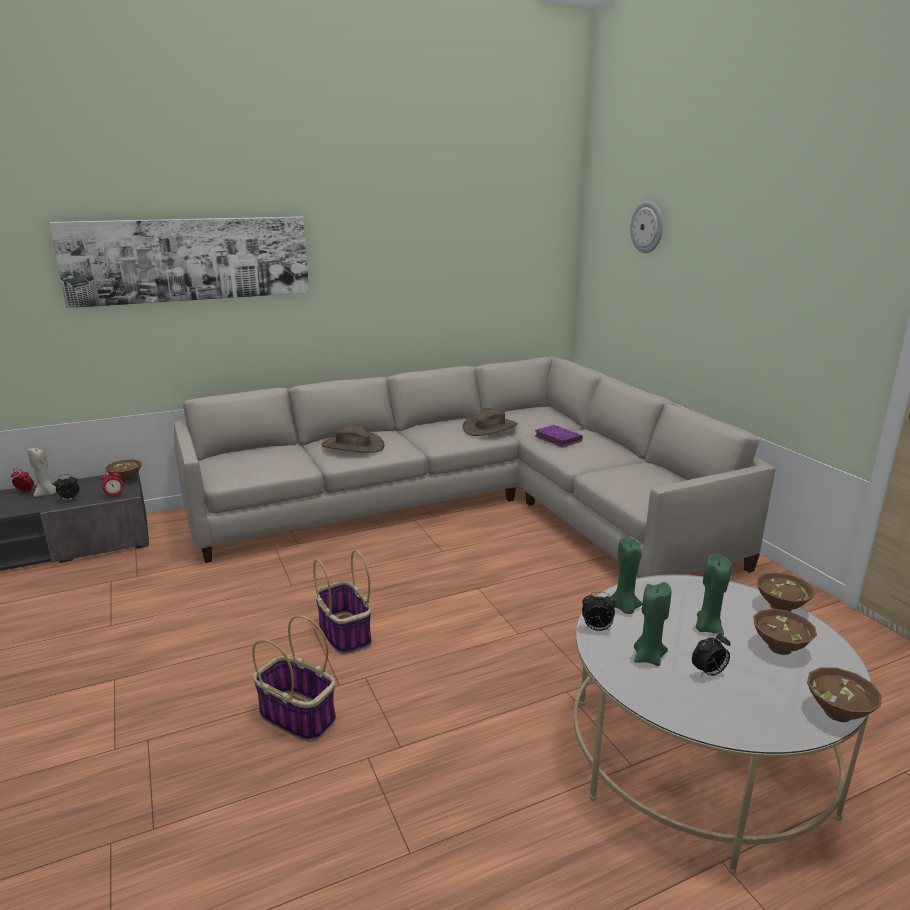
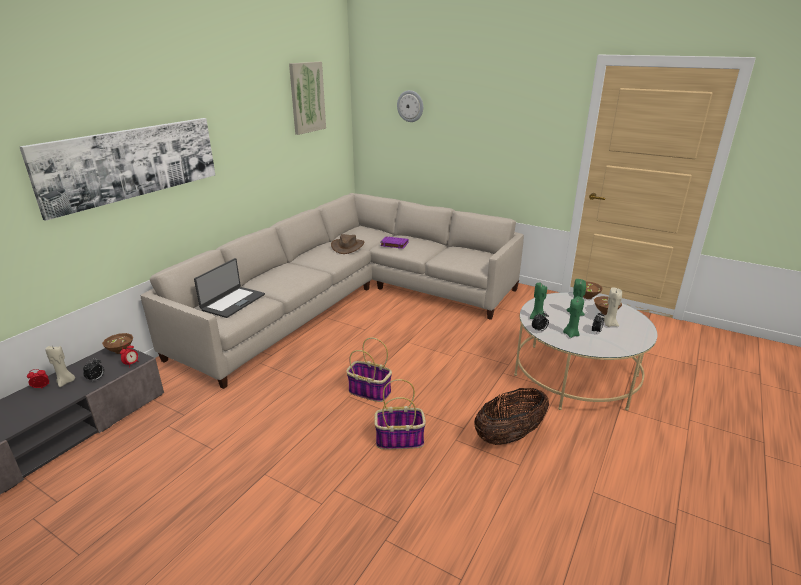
camera: 35 degrees left, 5 degrees up
(265, 457) = (232, 302): none -> laptop
(352, 446) = (281, 279): brown hat -> none
(452, 796) = (509, 435): none -> basket
(489, 206) = (307, 97): none -> picture
(756, 671) = (609, 324): none -> beige candle
(839, 713) = (647, 328): brown bowl -> none

